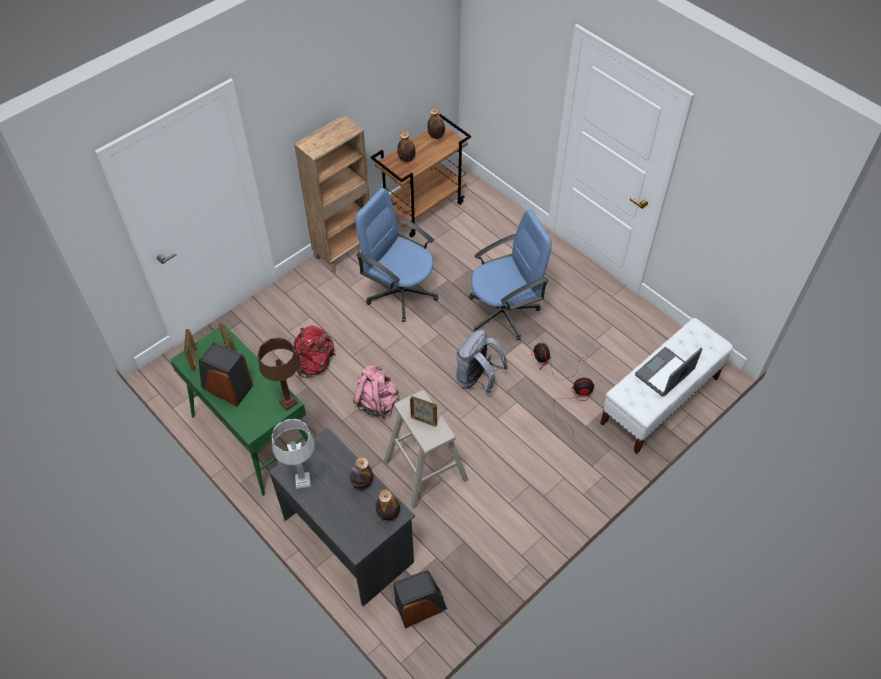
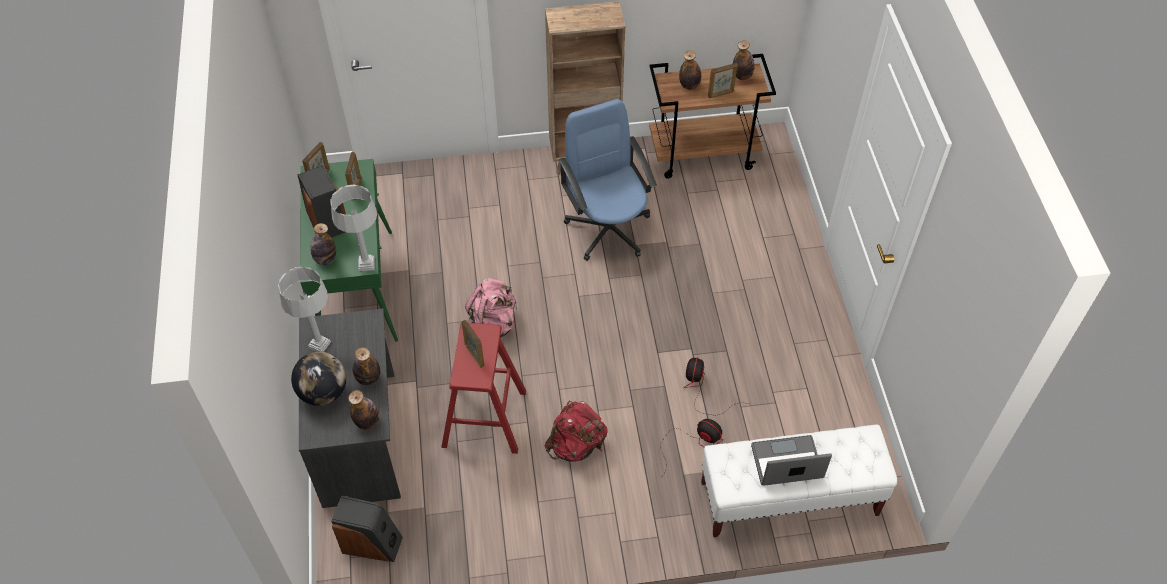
camera: 35 degrees right, 0 degrees up
(253, 416) = (325, 259): none -> bottle
(288, 402) = (366, 264): brown table lamp -> grey table lamp
(315, 363) = (467, 253): red backpack -> red backpack (576, 445)
(337, 512) = (324, 392): none -> globe
(426, 471) = (484, 419): beige stool -> red stool
(432, 154) = (721, 94): none -> picture frame
(477, 379) = (611, 360): grey backpack -> none
(504, 312) = (697, 307): blue office chair -> none

